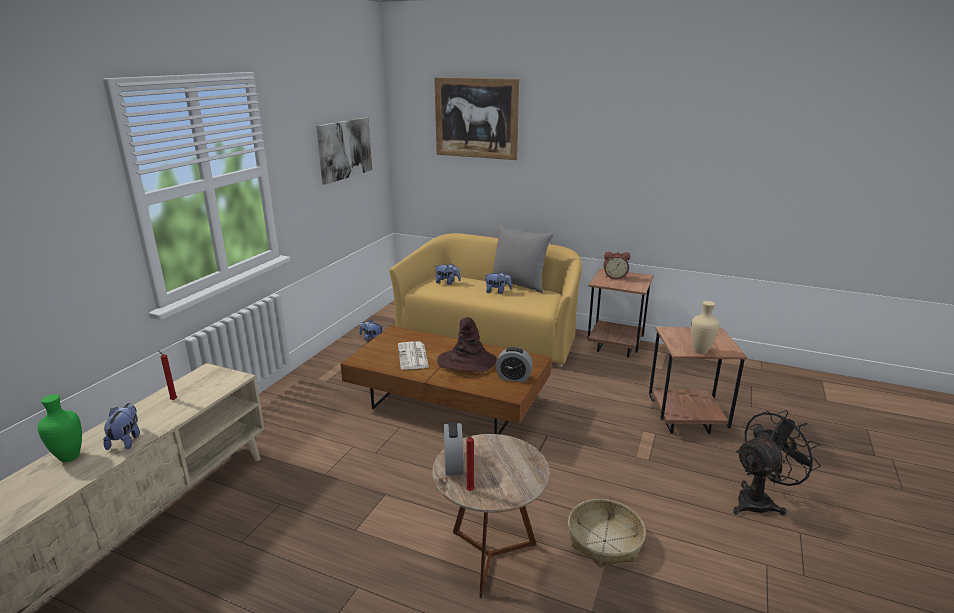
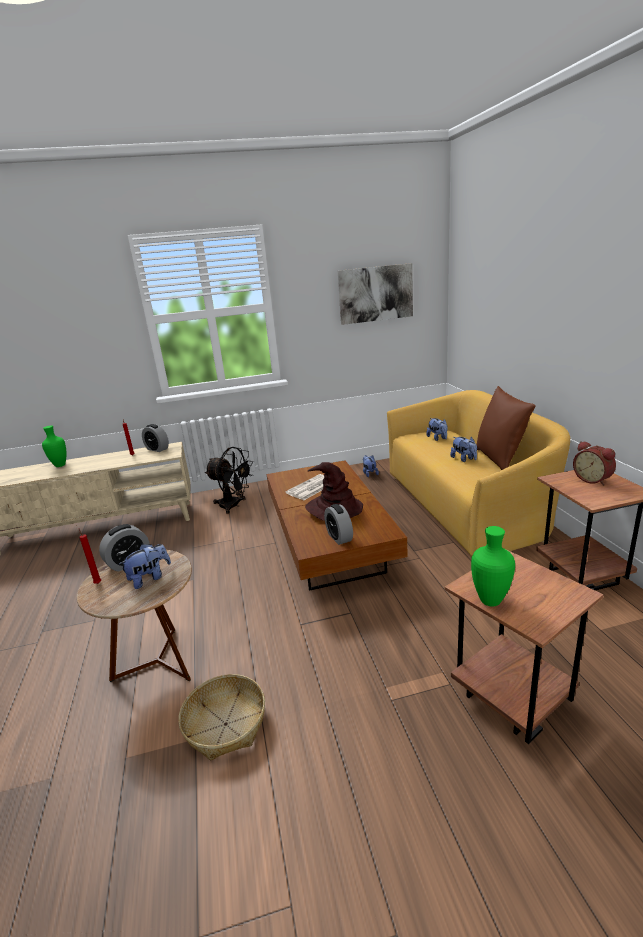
camera: 55 degrees right, 0 degrees up
(126, 440) = (83, 467): plush toy -> plush toy (149, 578)
(194, 381) = (157, 449): none -> alarm clock
(476, 118) = (504, 259): picture -> none
(519, 285) = (499, 459): grey pillow -> brown pillow
(700, 351) = (489, 601): beige vase -> green vase
(760, 500) = (424, 851): black fan -> black fan (234, 505)

